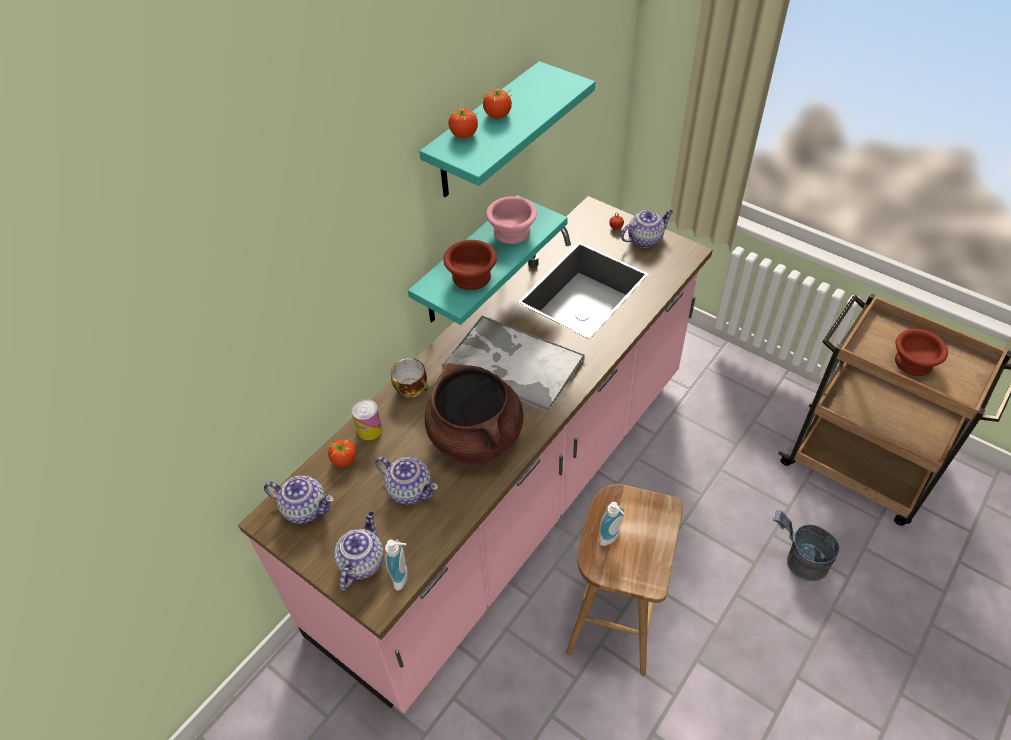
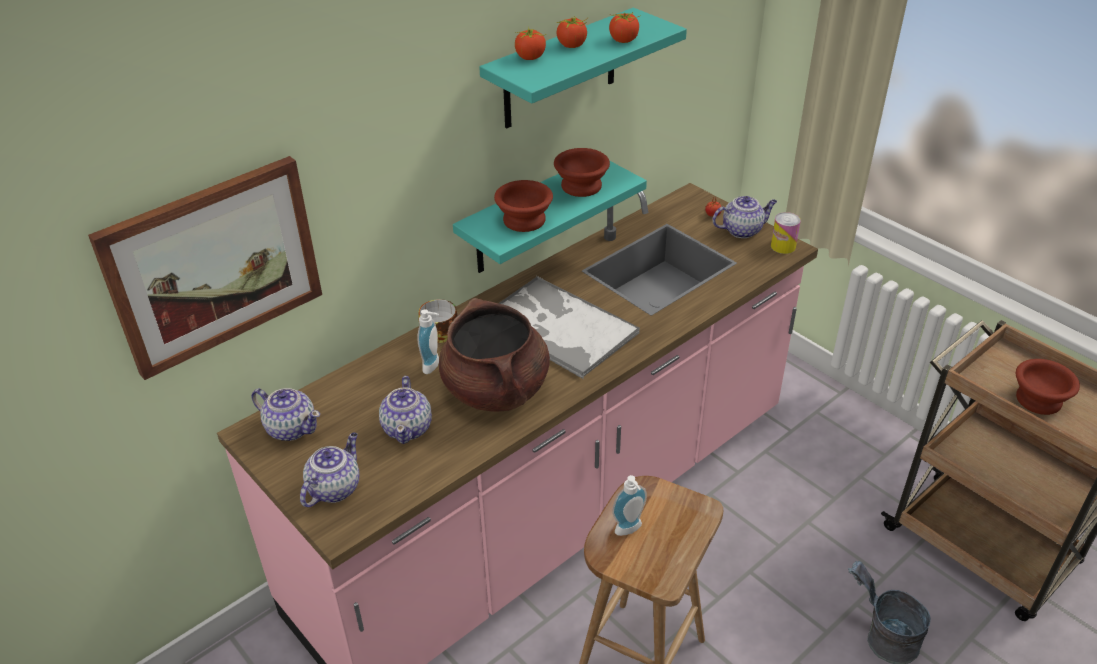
camera: 10 degrees right, 10 degrees down
(216, 392) = (214, 265): none -> picture
(344, 460) = (347, 390): tomato -> tomato (624, 40)
(369, 429) = (383, 366): can -> can (783, 246)
(403, 577) = (374, 509): soap dispenser -> soap dispenser (434, 365)
(409, 489) = (408, 428): teapot -> teapot turned 45 degrees clockwise
(512, 233) = (581, 187): pink bowl -> brown bowl

